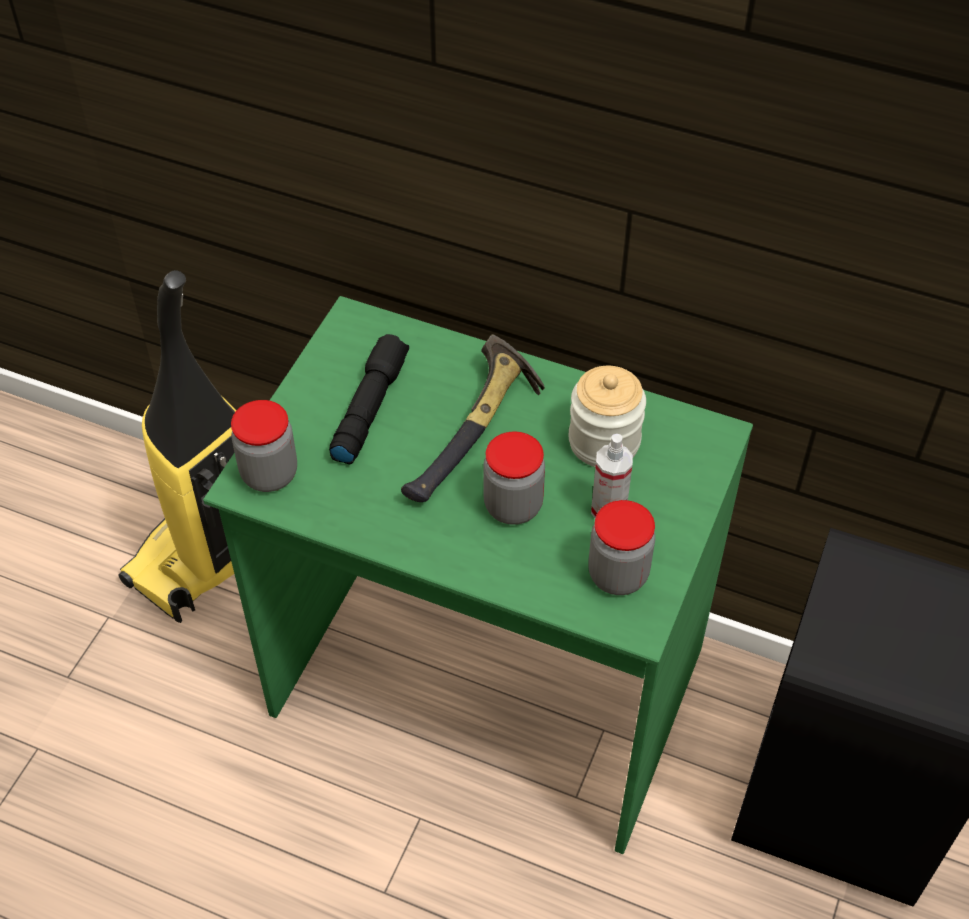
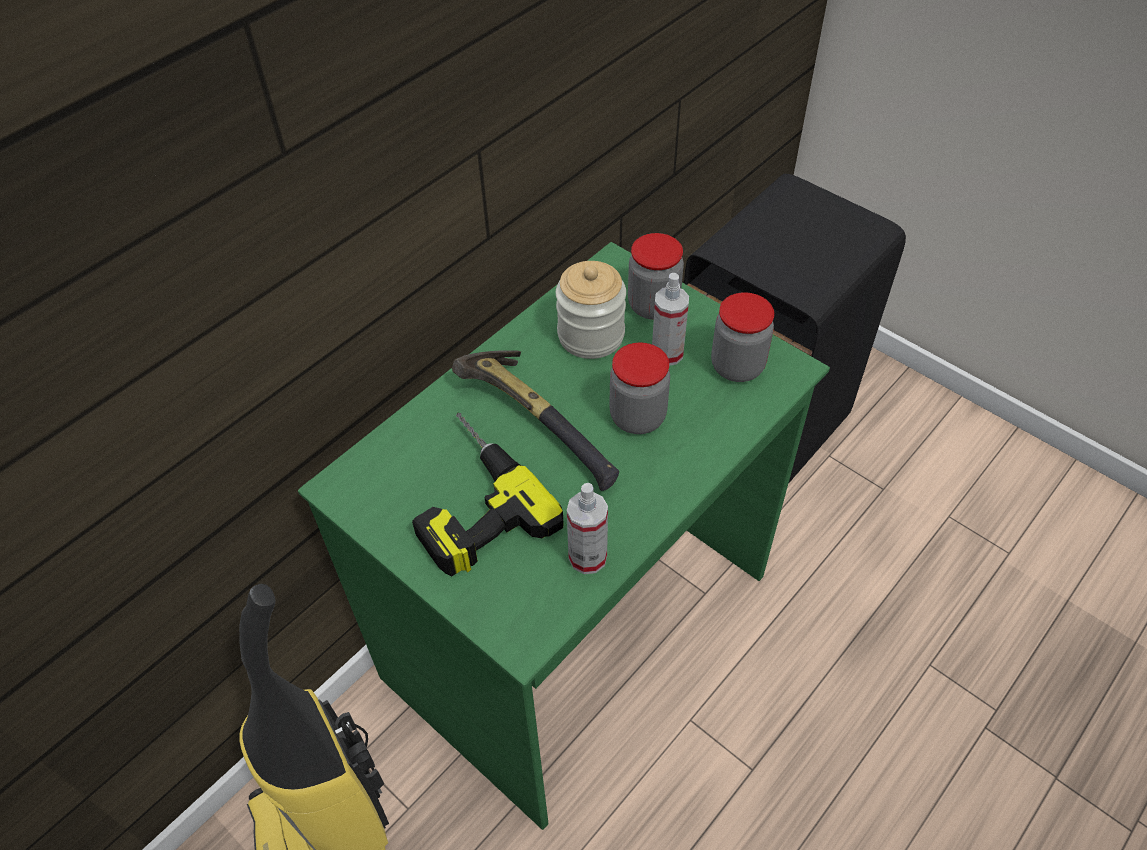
camera: 70 degrees left, 0 degrees up
(269, 474) = (517, 609): jar -> jar (653, 305)
(337, 508) = (587, 557): none -> spray bottle
(368, 407) = (467, 499): black flashlight -> power drill

